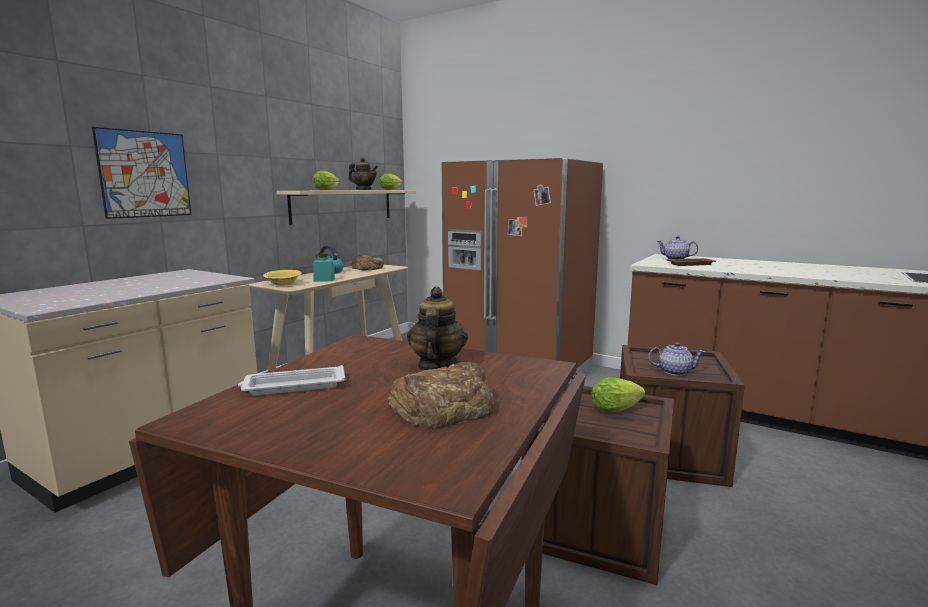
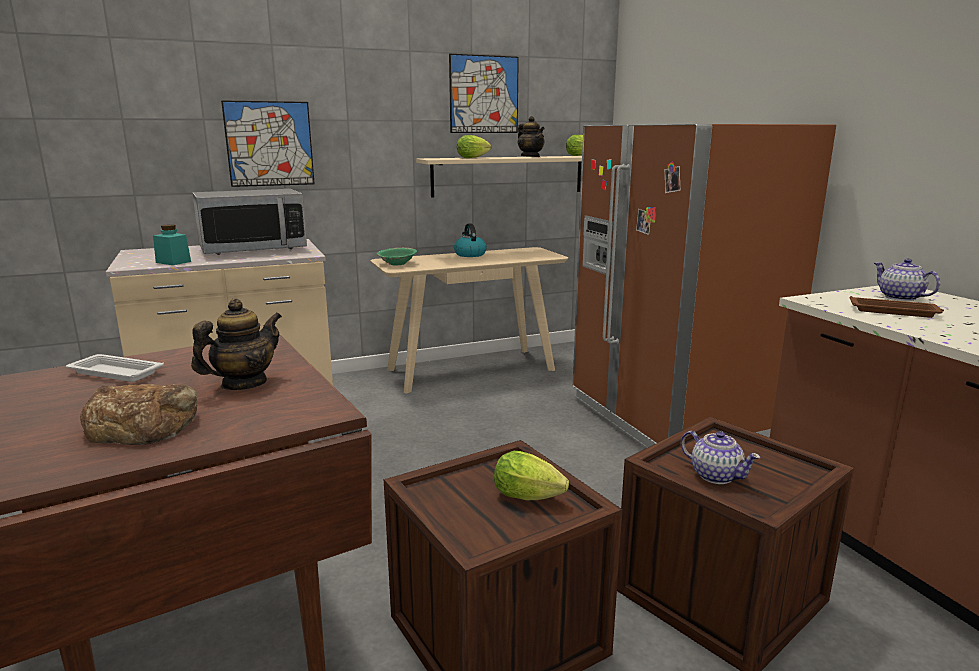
camera: 35 degrees right, 5 degrees up
(156, 280) = (253, 249): none -> microwave
(283, 284) = (397, 264): yellow bowl -> green bowl
(323, 138) = (484, 94): none -> picture
(324, 280) = (443, 263): turquoise jar -> turquoise jar (173, 262)
(367, 268) = (520, 253): bread -> none

